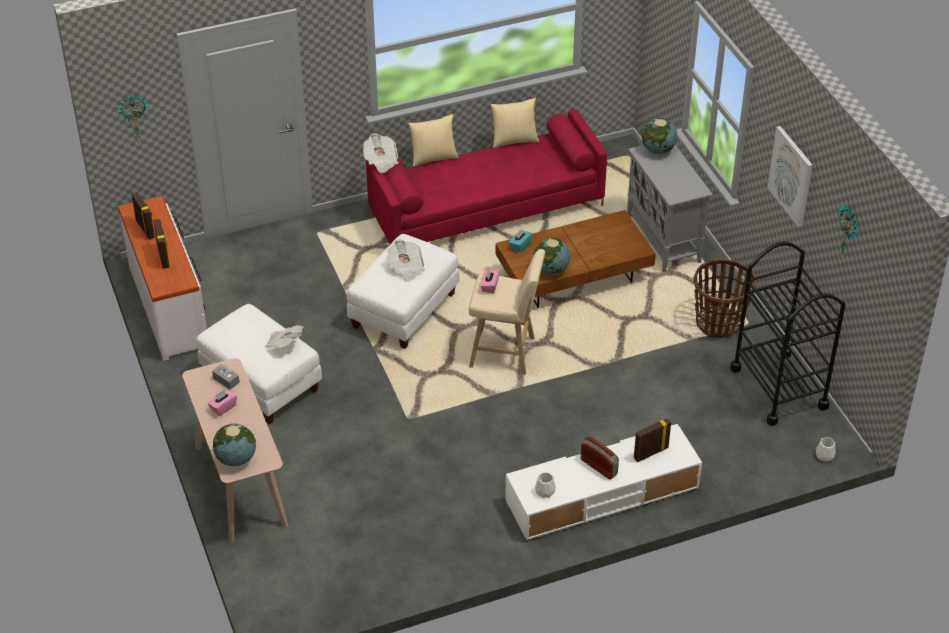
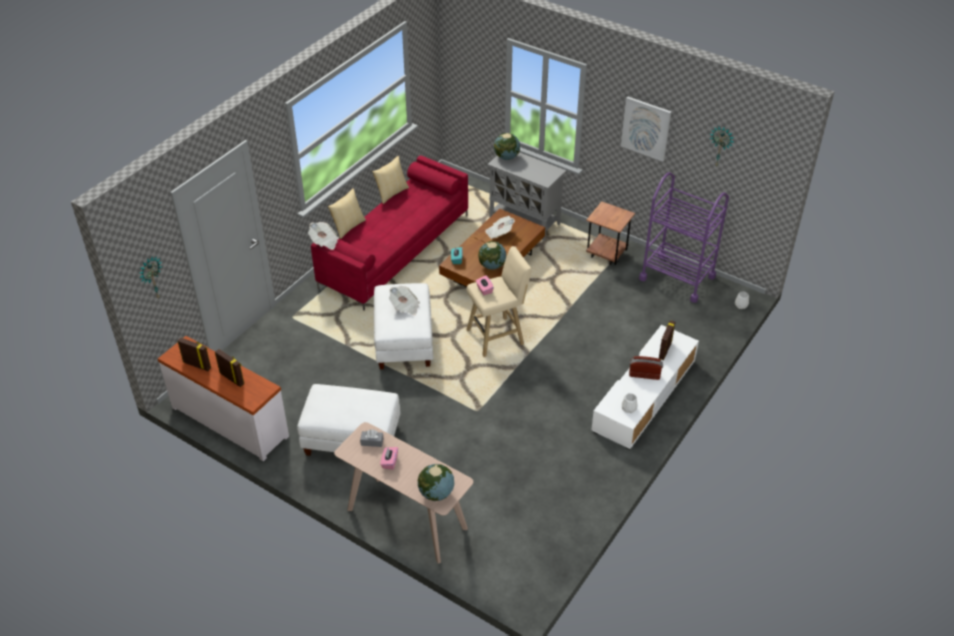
camera: 35 degrees left, 0 degrees up
(284, 344) = (371, 398): newspaper -> newspaper (499, 233)
(718, 323) = (605, 255): basket -> brown side table
(779, 387) = (677, 278): black cart -> purple cart

